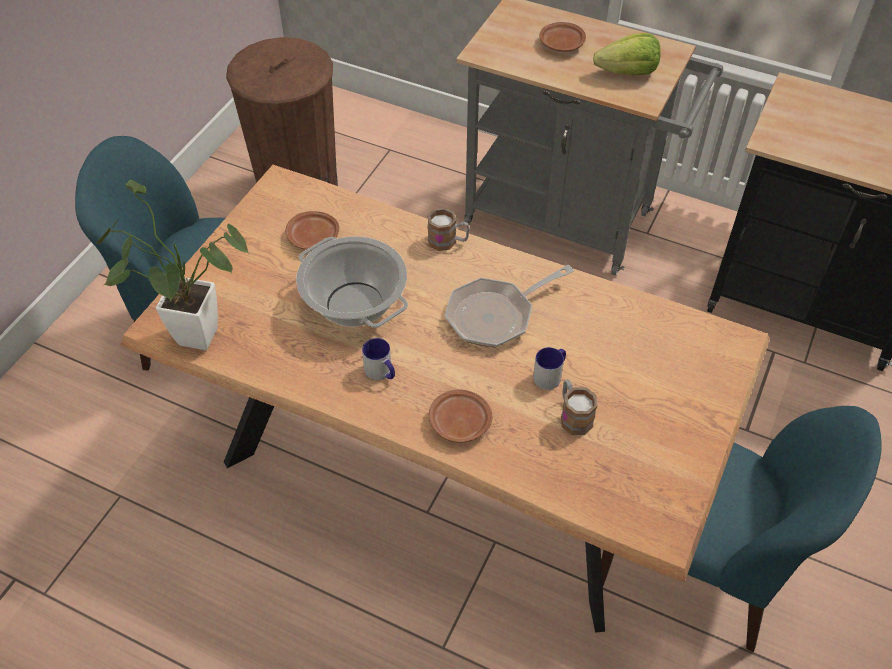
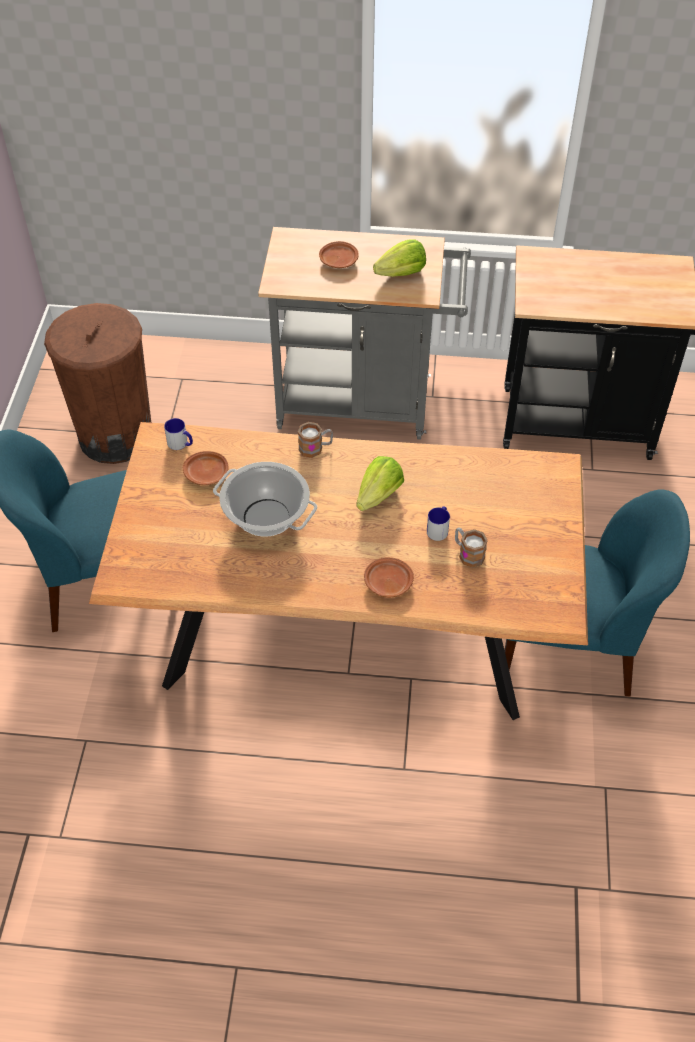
camera: 20 degrees left, 0 degrees up
(189, 334) = (145, 578): potted plant -> none
(381, 372) = (312, 563): mug -> mug (181, 444)
(496, 315) = (379, 495): frying pan -> lettuce

